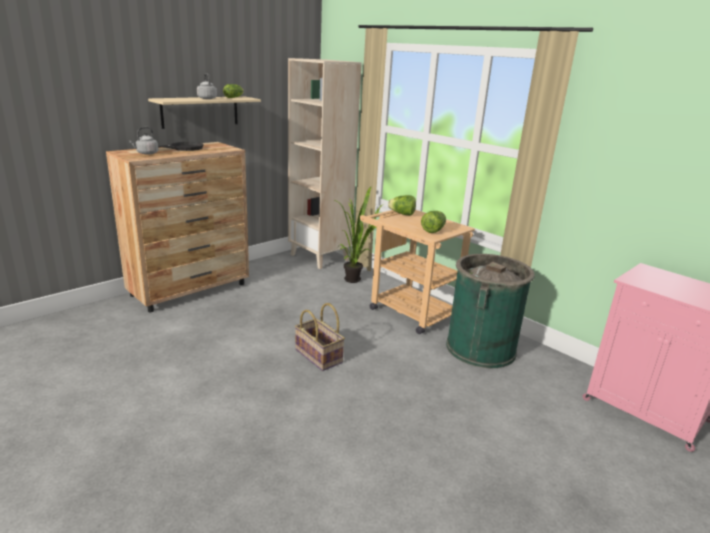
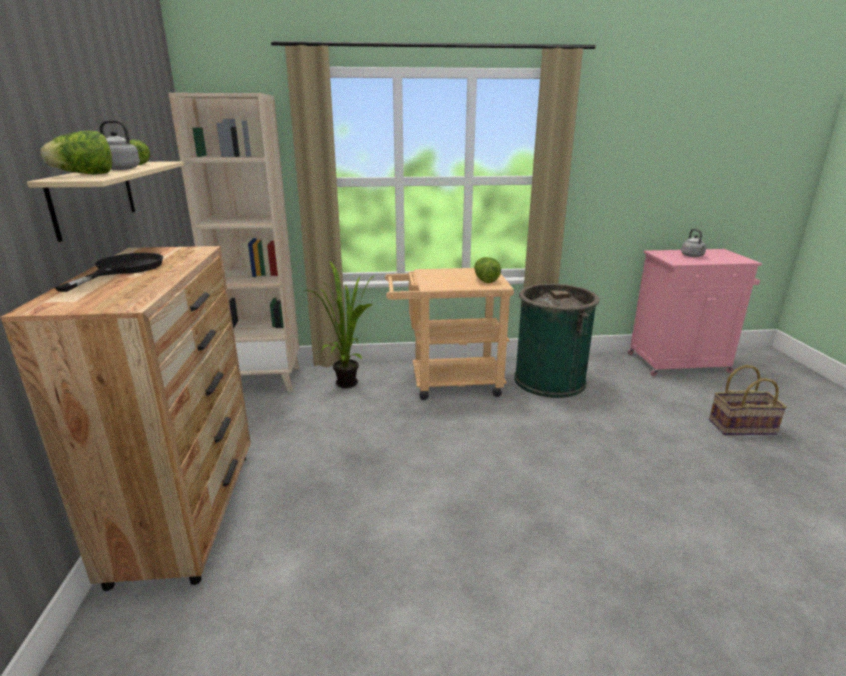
camera: 50 degrees left, 0 degrees up
(146, 153) = (107, 293): grey kettle -> grey kettle (693, 256)
(319, 356) = (484, 470): basket -> basket (741, 426)
(402, 214) = (423, 276): lettuce -> lettuce (85, 175)

